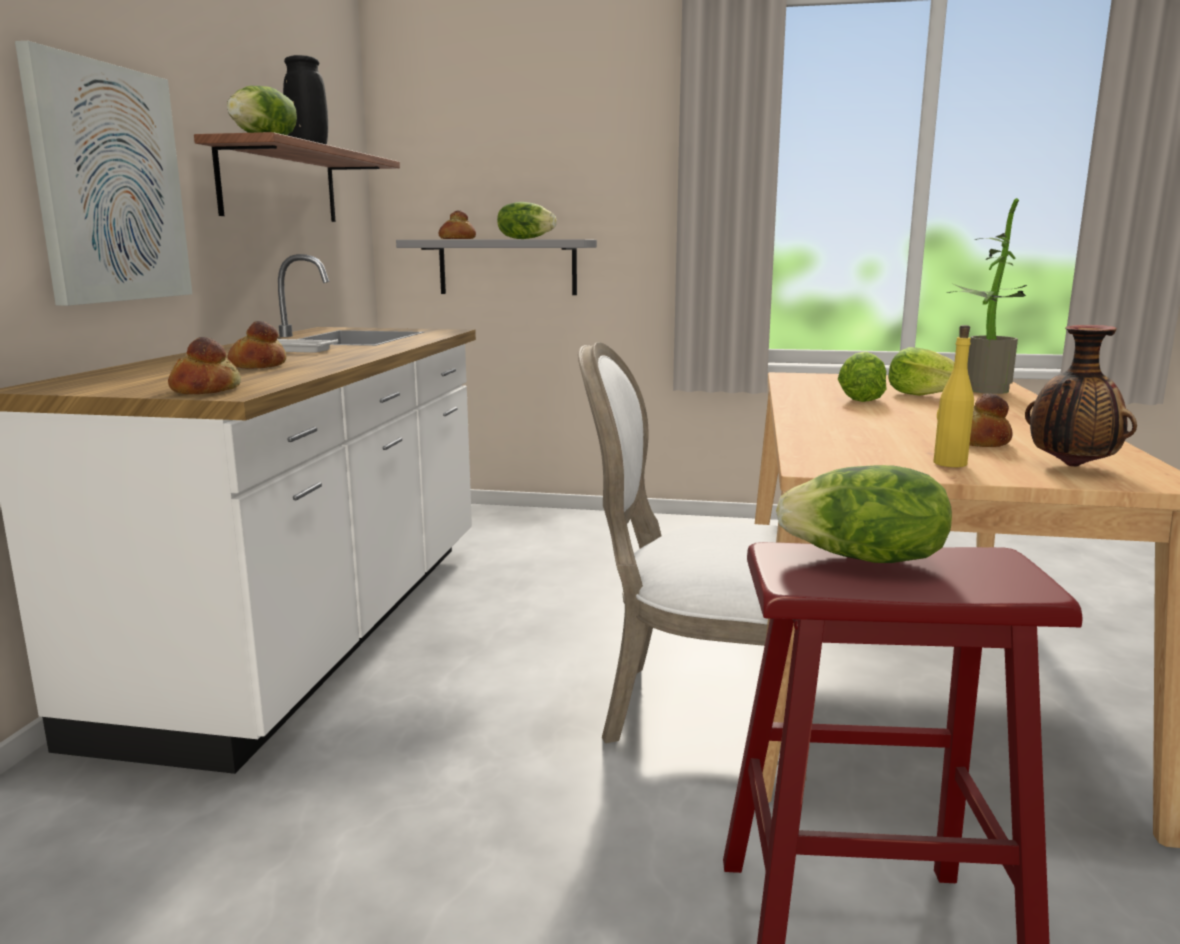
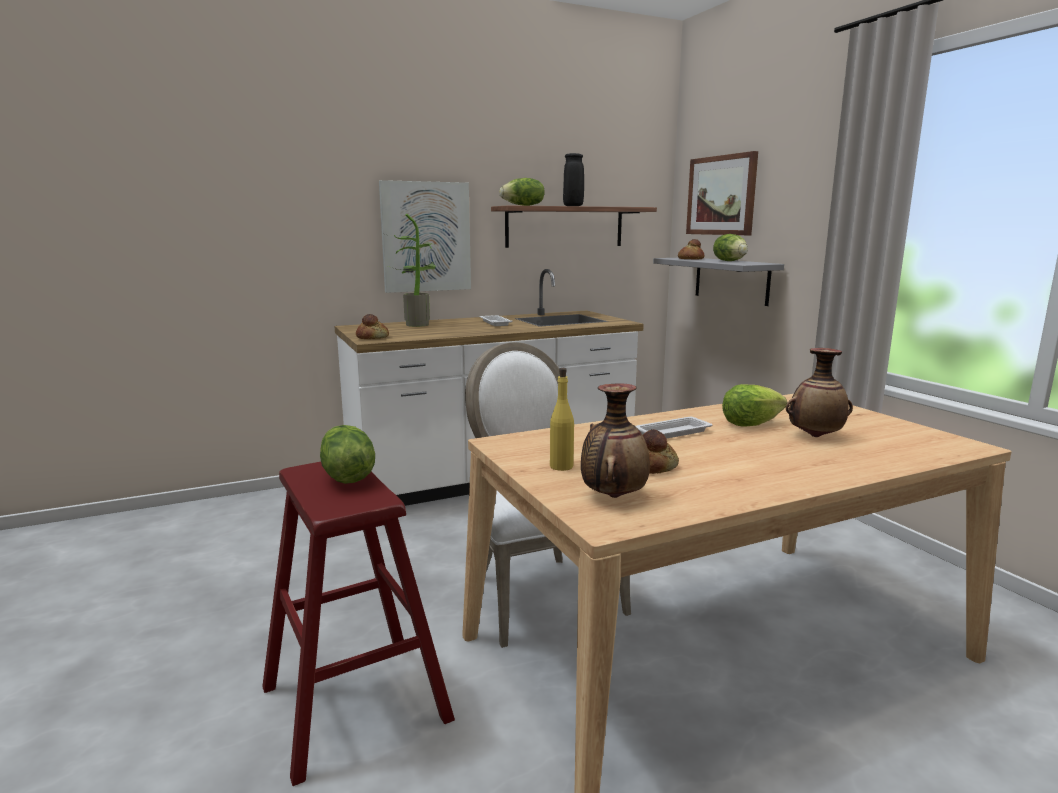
camera: 55 degrees right, 0 degrees up
(257, 365) = (442, 329): bread -> none
(473, 151) = (721, 195): none -> picture
(861, 417) = (673, 432): none -> white tray
(921, 395) = (815, 436): lettuce -> vase
(980, 390) = (900, 448): potted plant -> potted plant (417, 324)

